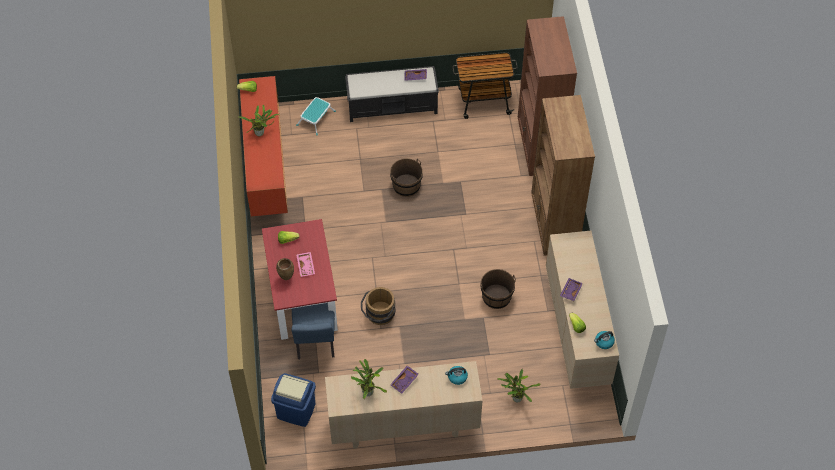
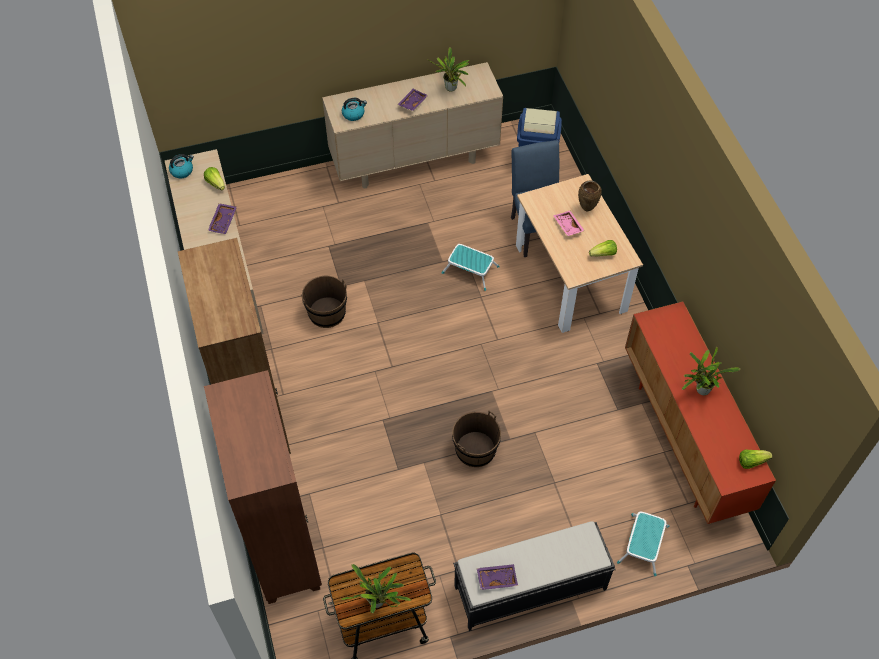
camera: 170 degrees right, 0 degrees up
(303, 296) = (570, 278): red dining table -> beige dining table
(379, 315) = (470, 270): brown bucket -> turquoise step ladder
(516, 397) = (292, 206): potted plant -> potted plant (378, 603)

